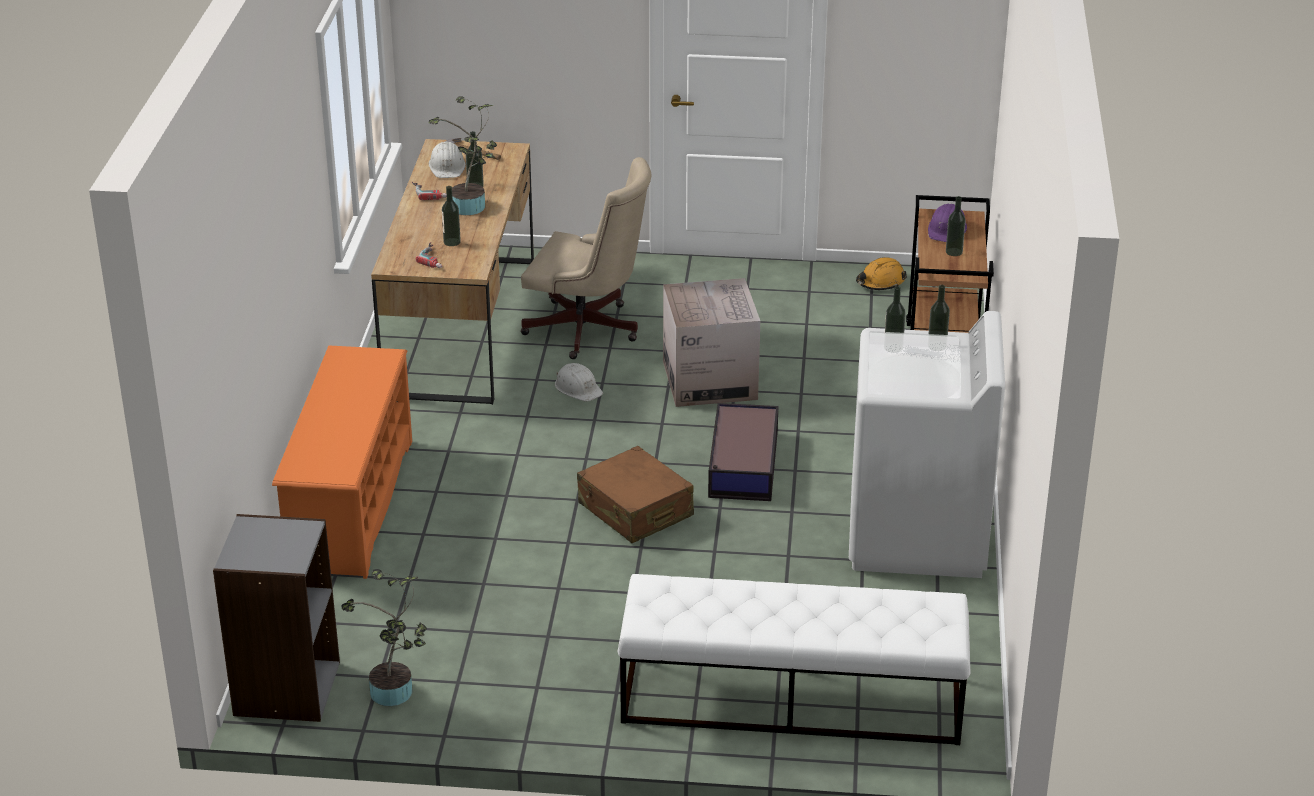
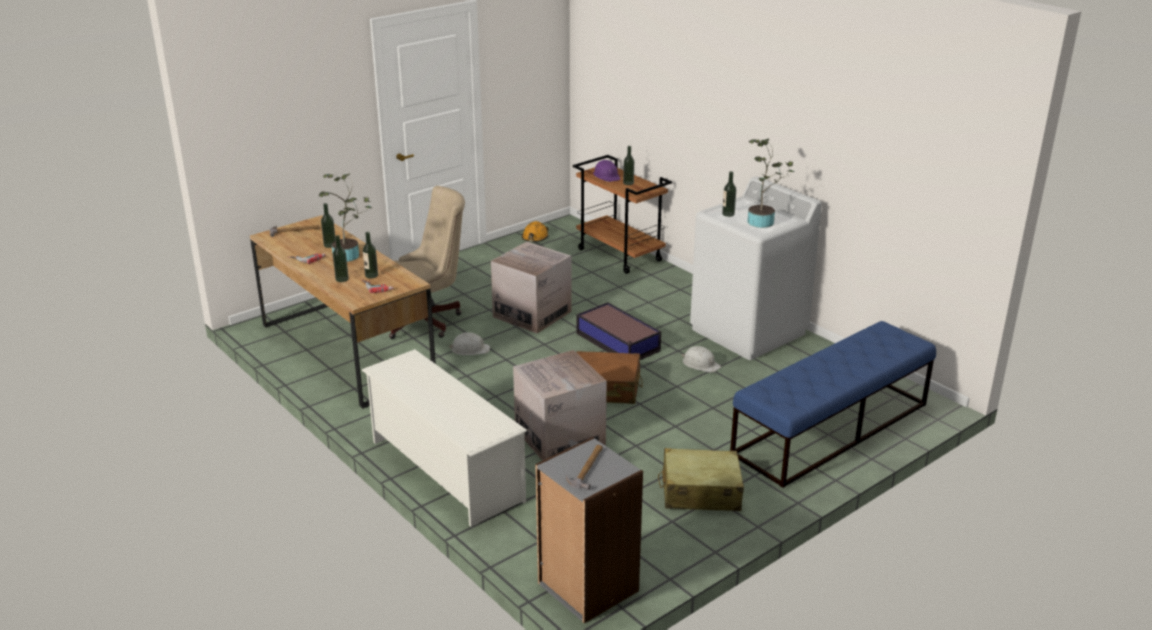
camera: 45 degrees left, 5 degrees down
(267, 544) = (587, 468): none -> hammer
(351, 504) = (445, 470): orange shoe rack -> white shoe rack
(395, 694) = (651, 548): potted plant -> potted plant (763, 222)
(447, 166) = (292, 243): white hard hat -> white hard hat (700, 364)
(503, 534) = (559, 437): none -> cardboard box
(534, 673) = (700, 492): none -> beige suitcase
(790, 699) = (830, 429): white bench -> blue bench
(937, 346) = (744, 205): bottle -> bottle (342, 279)

